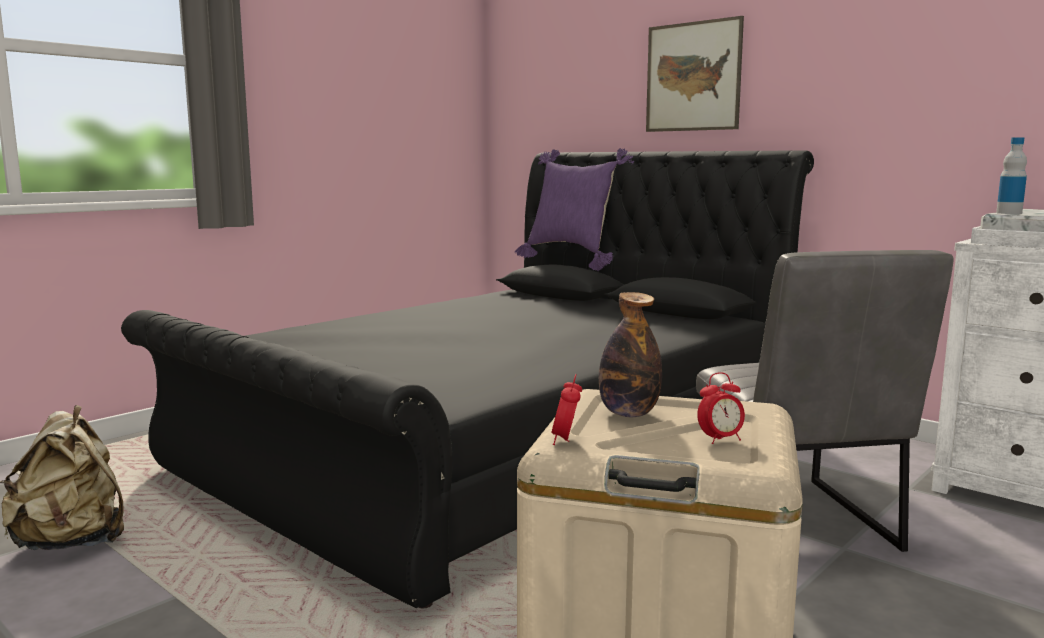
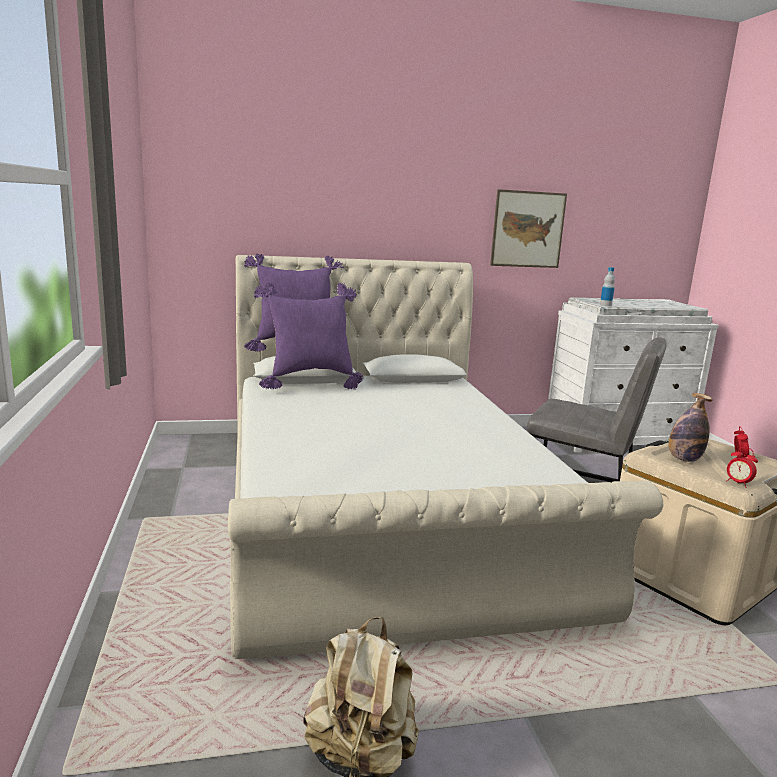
camera: 55 degrees left, 5 degrees up
(500, 444) = (382, 510): black bed -> beige bed
(541, 299) = (308, 386): none -> purple pillow
(693, 77) = (376, 203): picture -> picture (528, 229)

